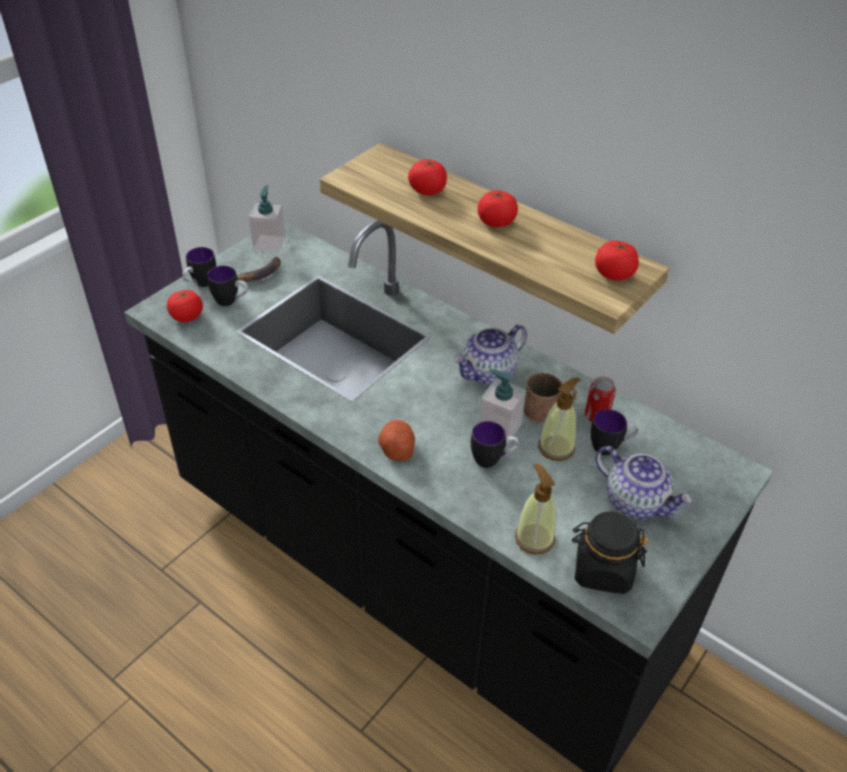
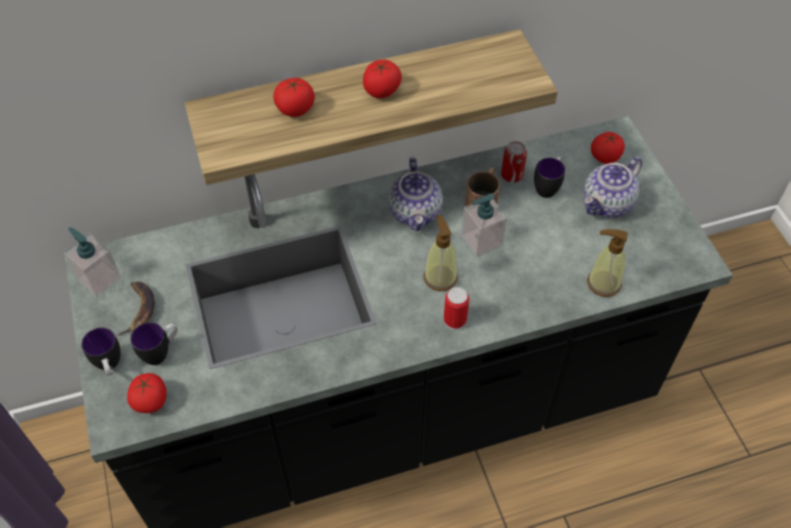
camera: 55 degrees left, 10 degrees up
(396, 449) = (455, 320): potato -> can
(492, 460) = (511, 264): mug -> none
(556, 447) = (526, 218): soap dispenser -> soap dispenser (440, 277)
(602, 570) = (655, 261): black jar -> none
(614, 274) = (505, 62): tomato -> tomato (605, 157)
(636, 501) = (607, 204): teapot -> teapot turned 150 degrees clockwise

